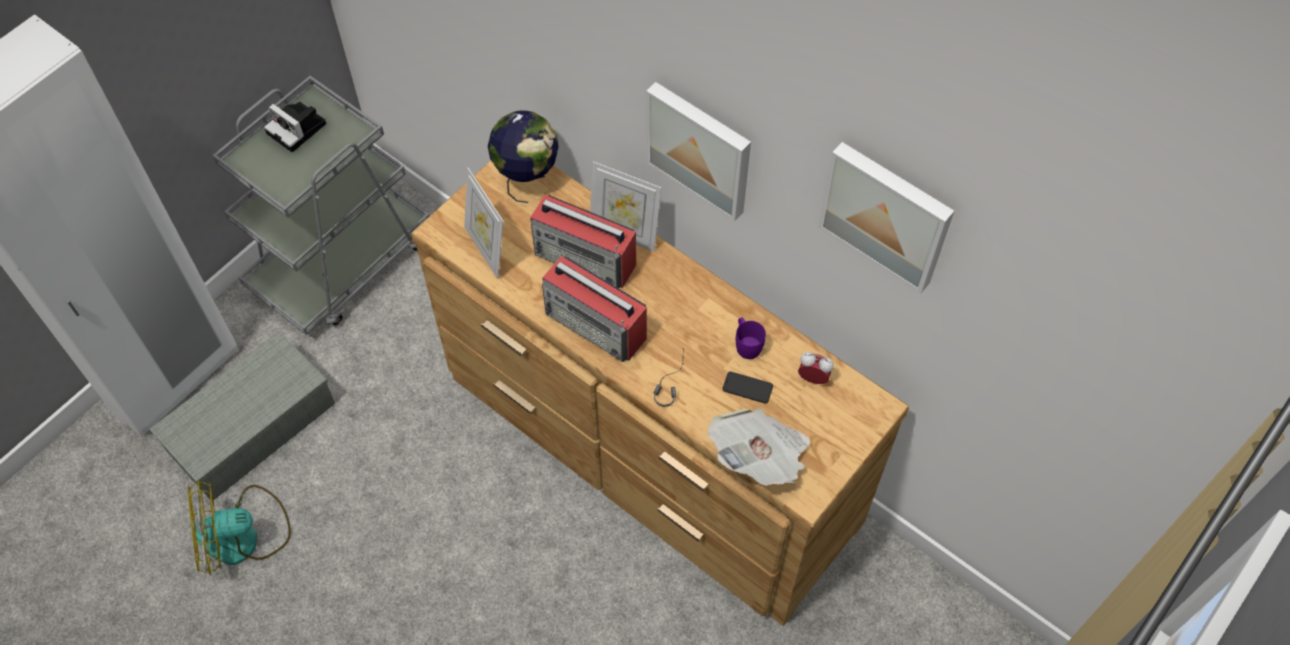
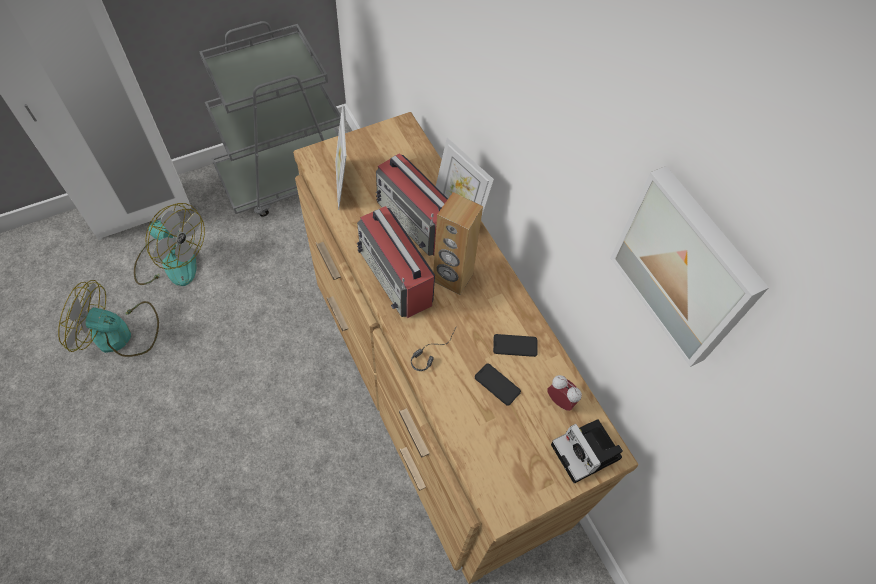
camera: 20 degrees right, 0 degrees up
(252, 424) = (171, 260): grey storage box -> fan
(298, 129) = (270, 57): camera -> camera (587, 453)
(527, 178) = (404, 143): globe -> none
(652, 302) = (452, 278): none -> brown speaker
(700, 148) = (533, 148): picture -> none
(746, 344) = (515, 345): purple mug -> phone
(760, 457) = (478, 452): newspaper -> none

